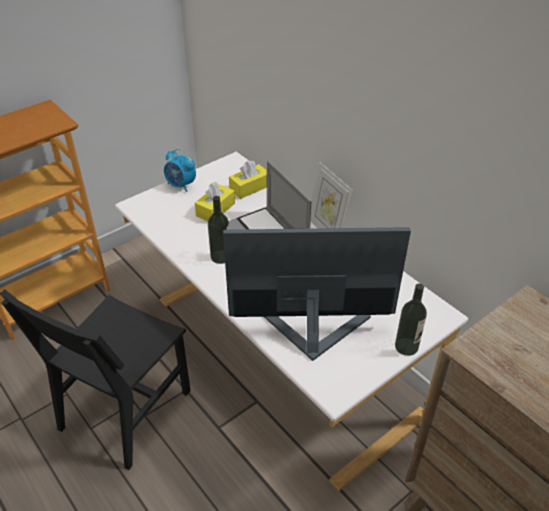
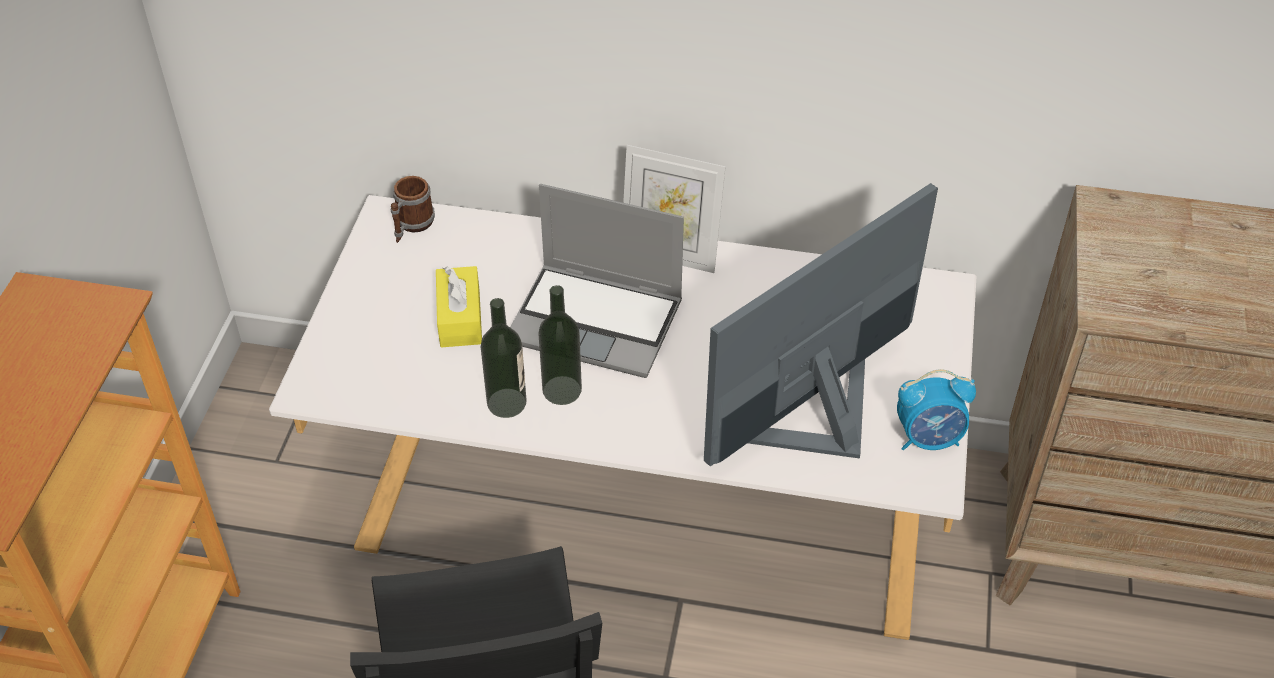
camera: 40 degrees left, 5 degrees up
(181, 185) = (349, 309): alarm clock -> alarm clock (929, 438)
(238, 169) = (411, 226): none -> mug
(250, 188) = (471, 248): yellow tissue box -> none
(406, 346) = (947, 361): bottle -> bottle (506, 403)

